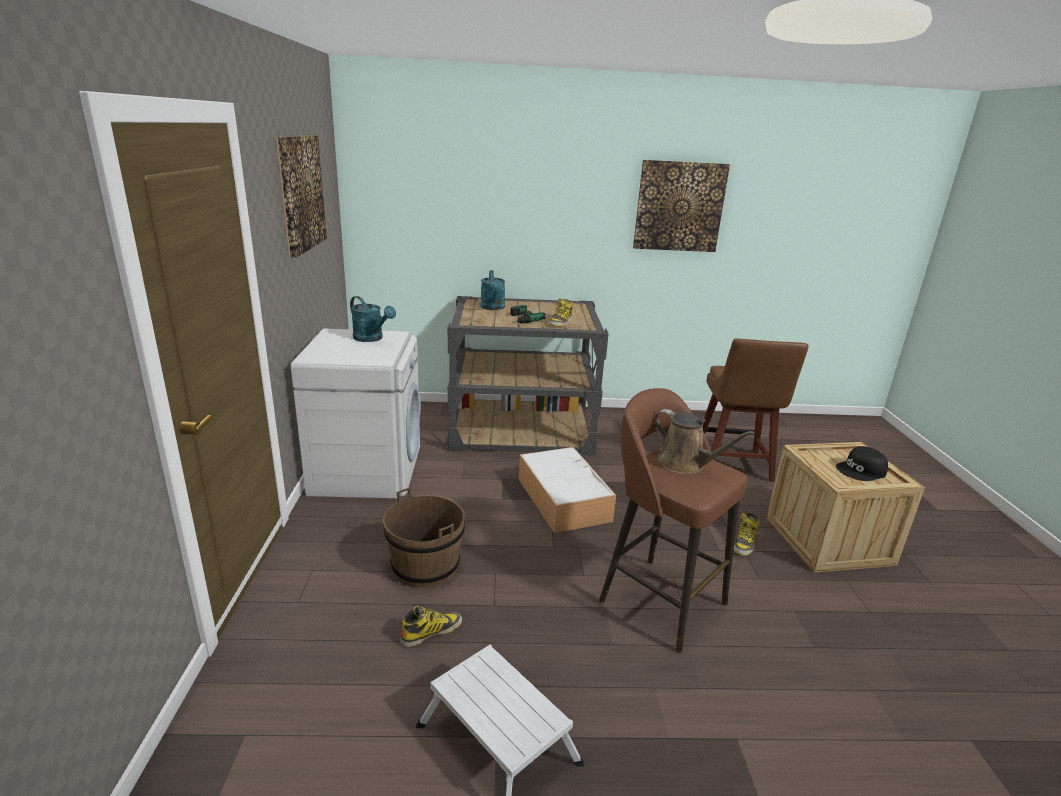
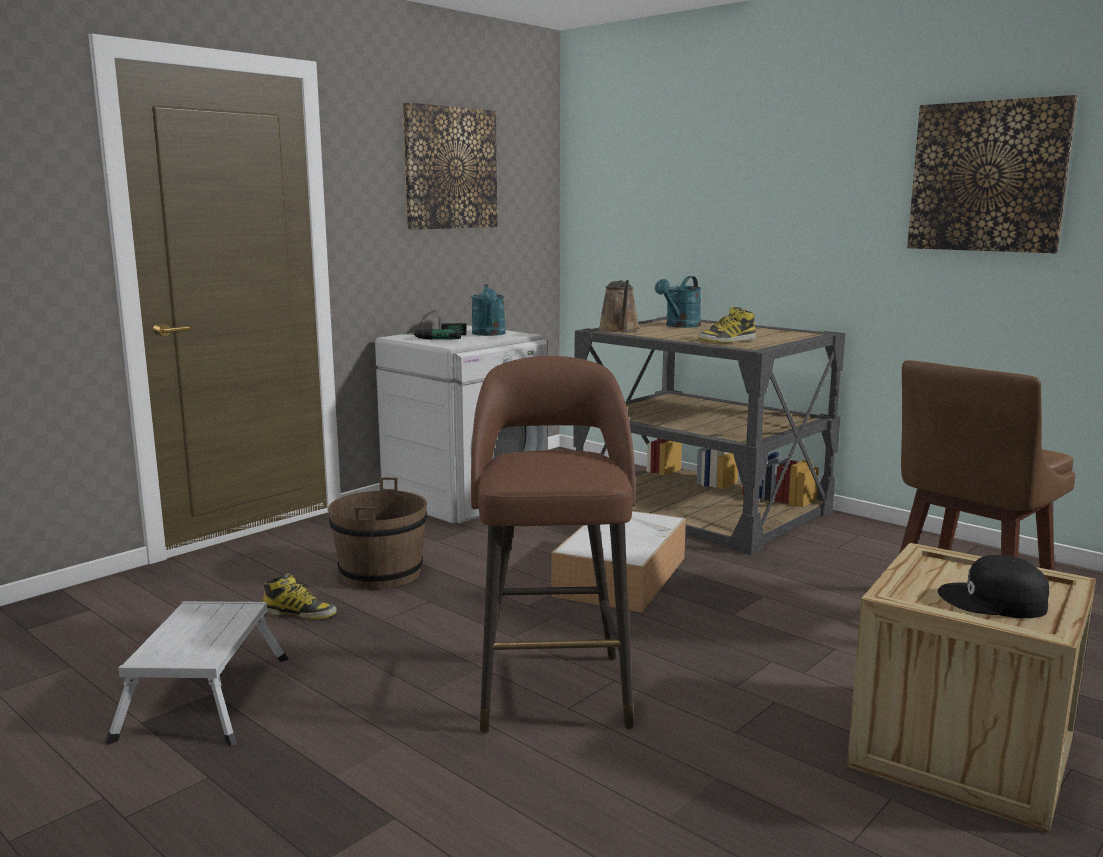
camera: 45 degrees right, 10 degrees down
(519, 319) = (680, 334): power drill -> power drill (435, 337)
(685, 464) = (561, 461): brown watering can -> brown watering can (619, 330)
(744, 543) = (793, 696): boot -> none

